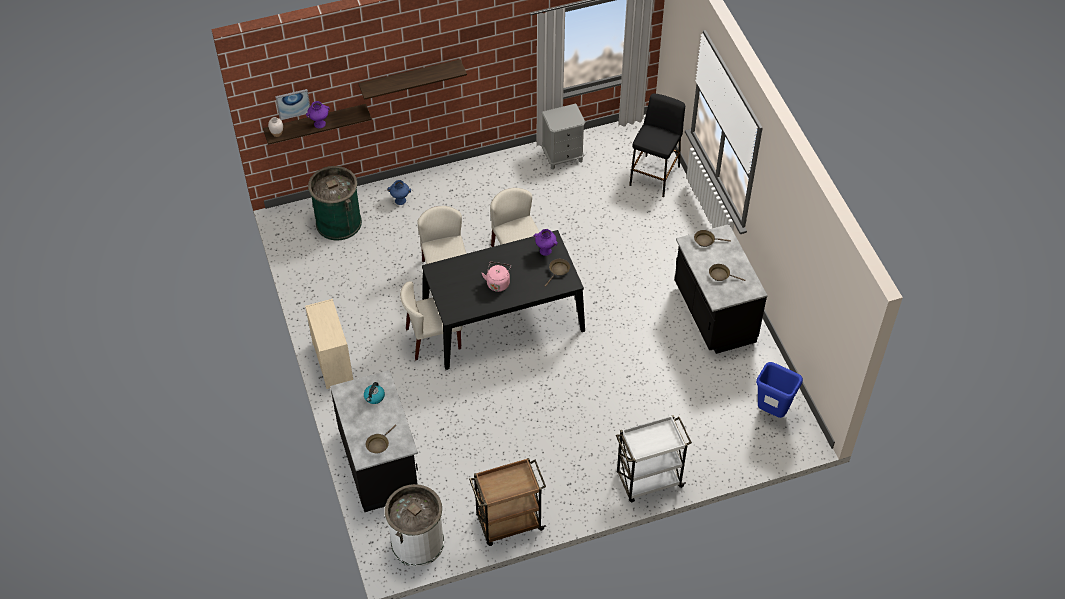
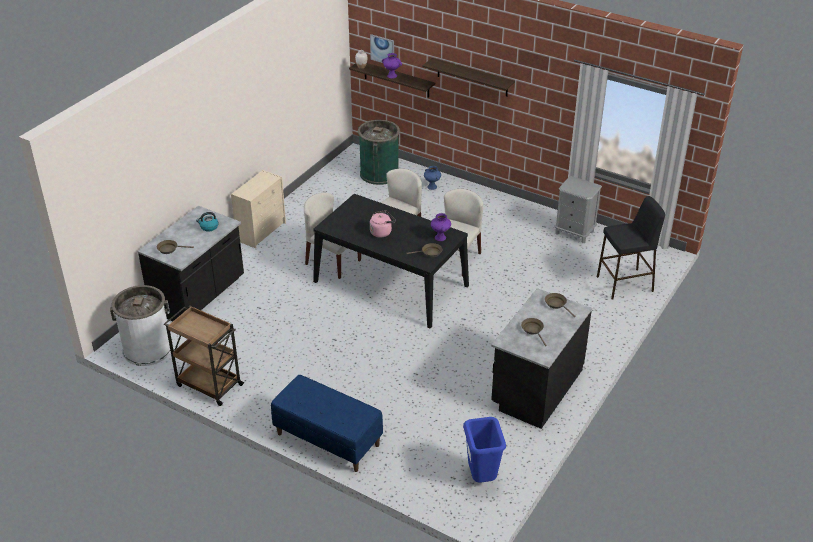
camera: 50 degrees right, 15 degrees down
(648, 480) = (327, 439): white cart -> blue bench

